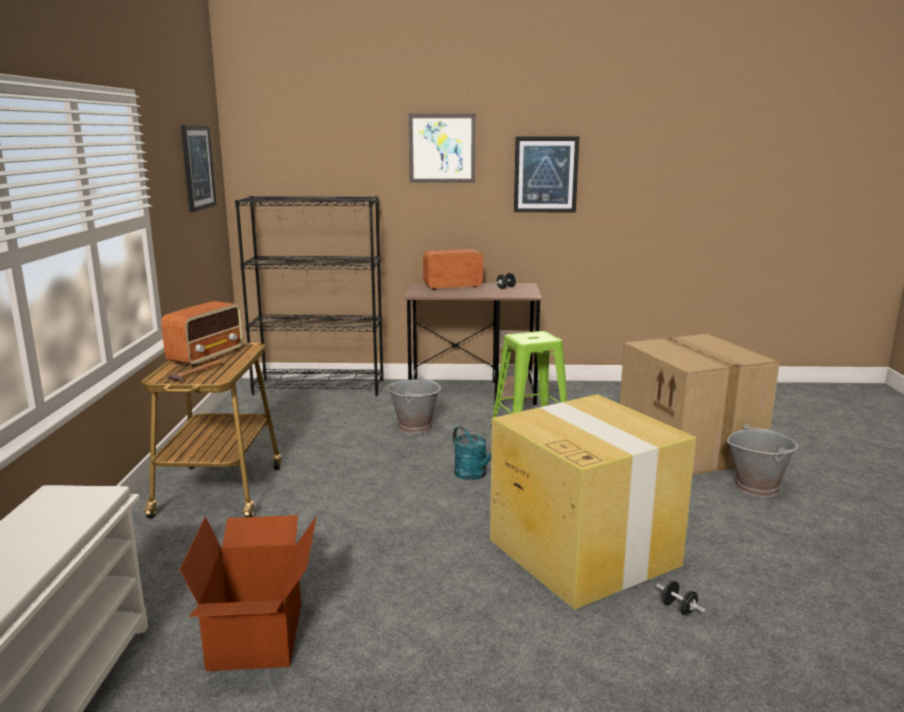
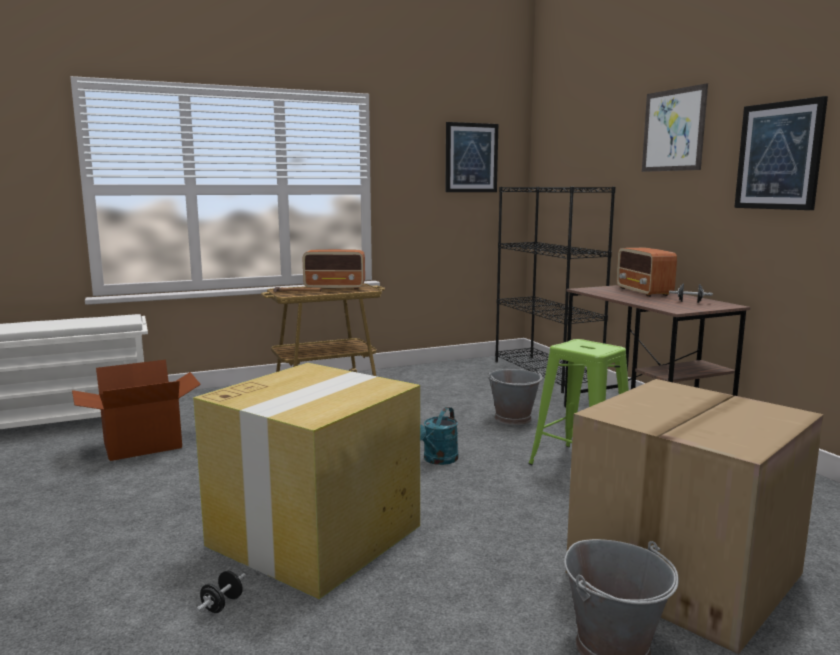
camera: 65 degrees right, 5 degrees down
(452, 287) = (644, 292): radio -> radio turned 150 degrees counterclockwise

